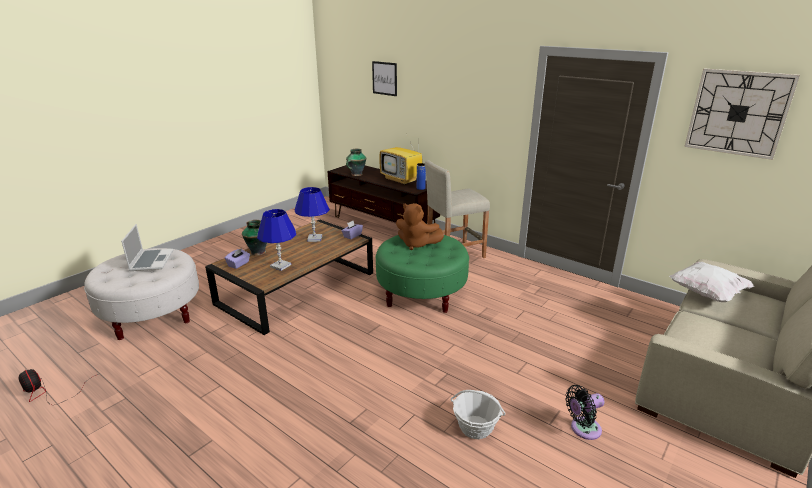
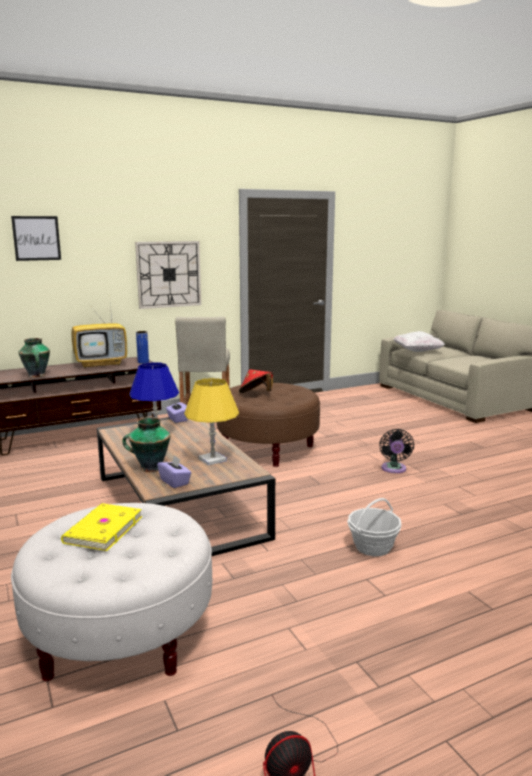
camera: 65 degrees left, 10 degrees down
(151, 261) = (102, 530): laptop -> yellow book
(280, 266) = (212, 459): blue table lamp -> yellow table lamp
(416, 244) = (256, 394): brown plush toy -> red hat
(421, 293) = (268, 448): green ottoman -> brown ottoman
(475, 427) = (481, 469): basket -> basket (373, 547)
(583, 429) = (491, 440): black fan -> black fan (394, 469)
(738, 113) = (378, 231): wall clock -> wall clock (168, 274)

